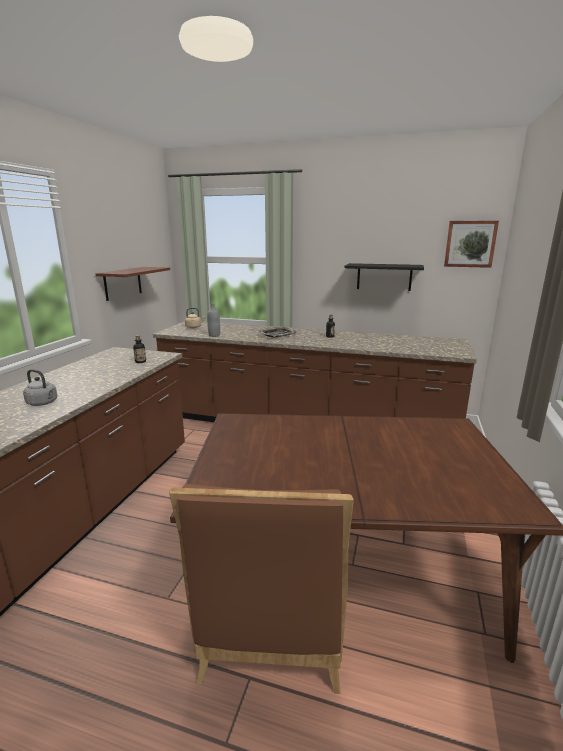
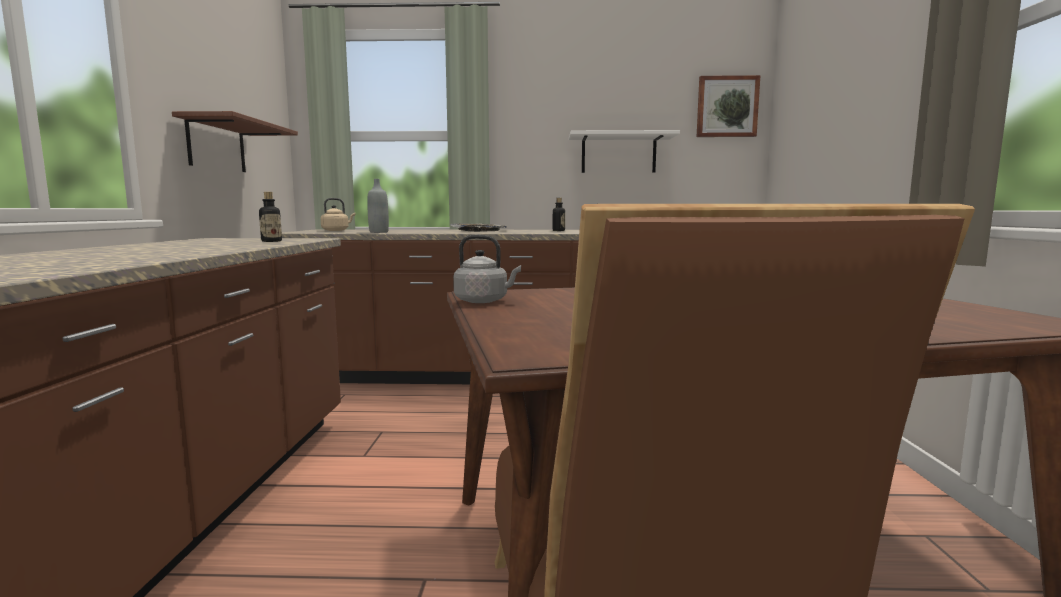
camera: 15 degrees left, 10 degrees down
(43, 403) = (90, 259): grey kettle -> grey kettle (484, 301)
(384, 277) = (618, 154): black shelf -> white shelf

